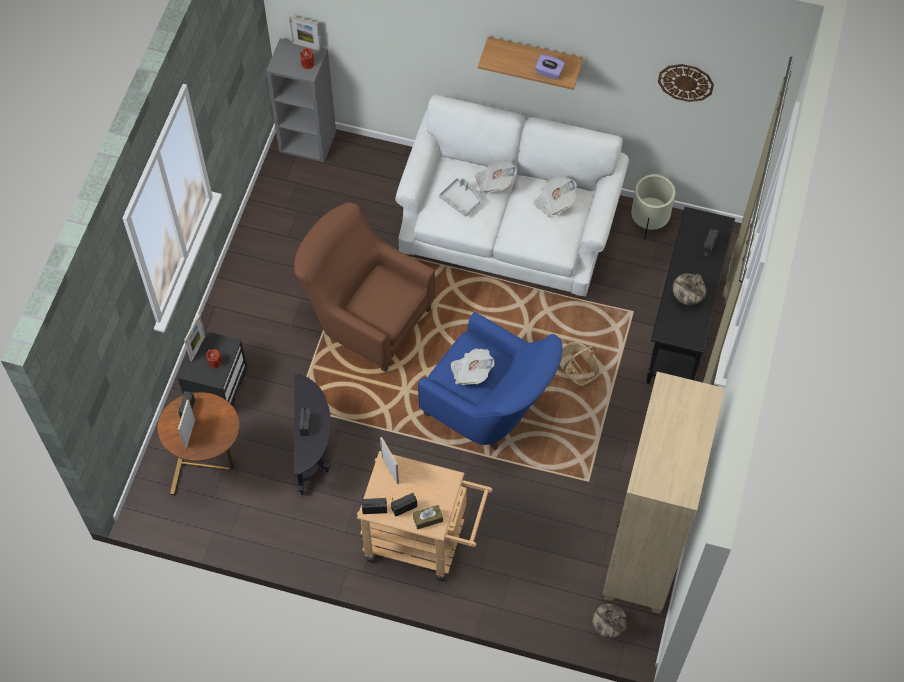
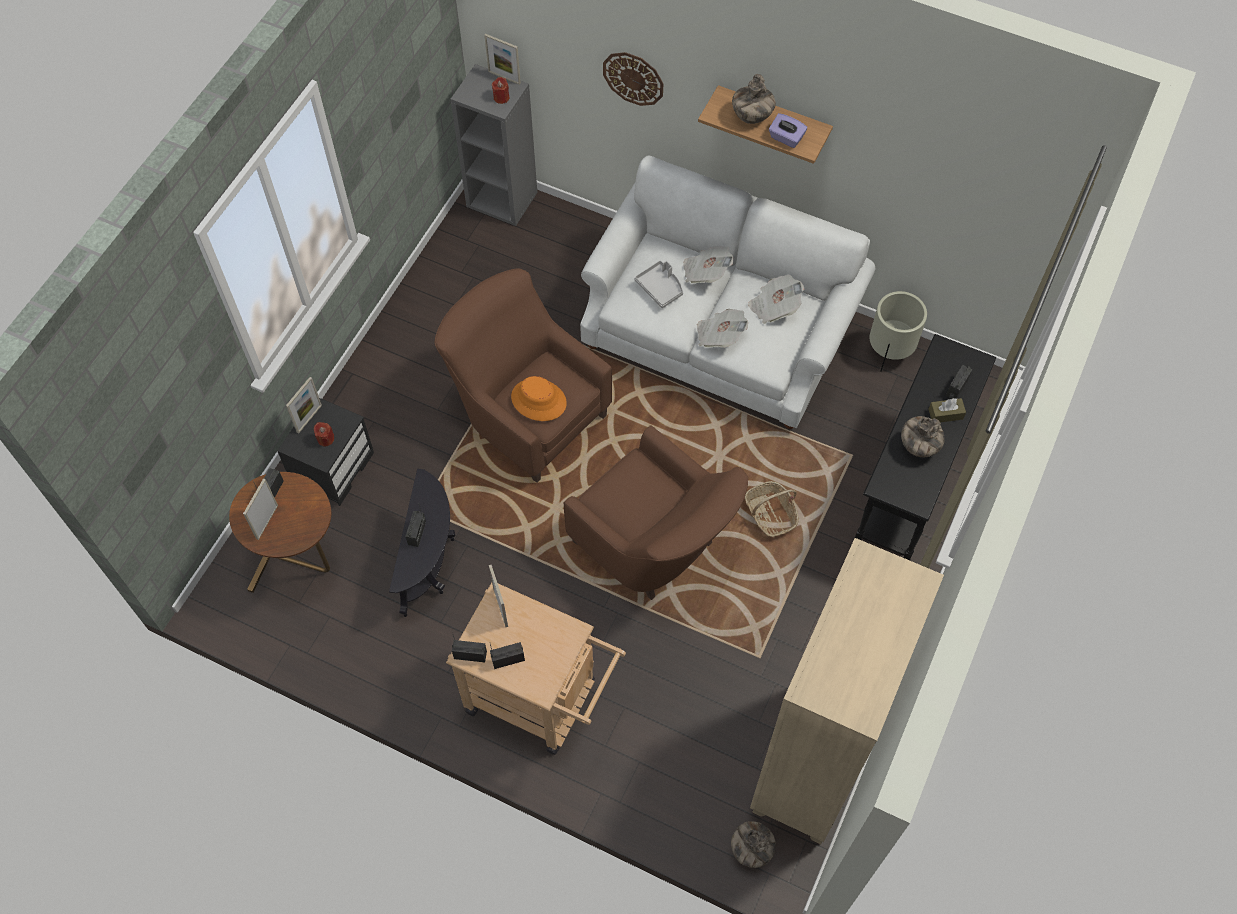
camera: 10 degrees right, 0 degrees up
(380, 305) = (538, 400): none -> orange hat
(427, 519) = (534, 679): brown tissue box -> brown tissue box (945, 414)
(471, 372) = (633, 499): newspaper -> newspaper (719, 335)
(490, 409) = (655, 548): blue armchair -> brown armchair
(519, 58) = (751, 117): none -> vase
(686, 82) = (959, 173): wall clock -> wall clock (633, 78)

